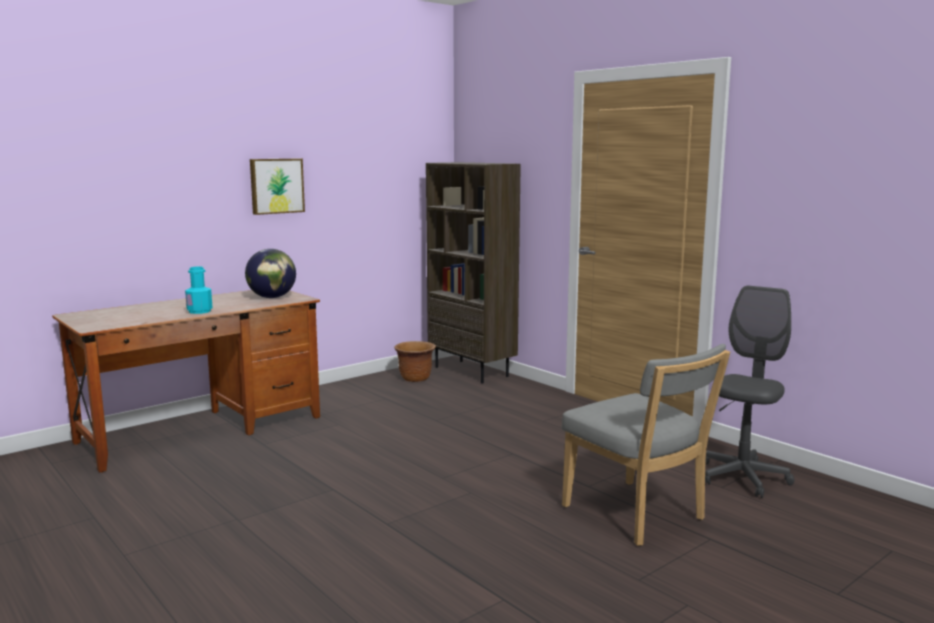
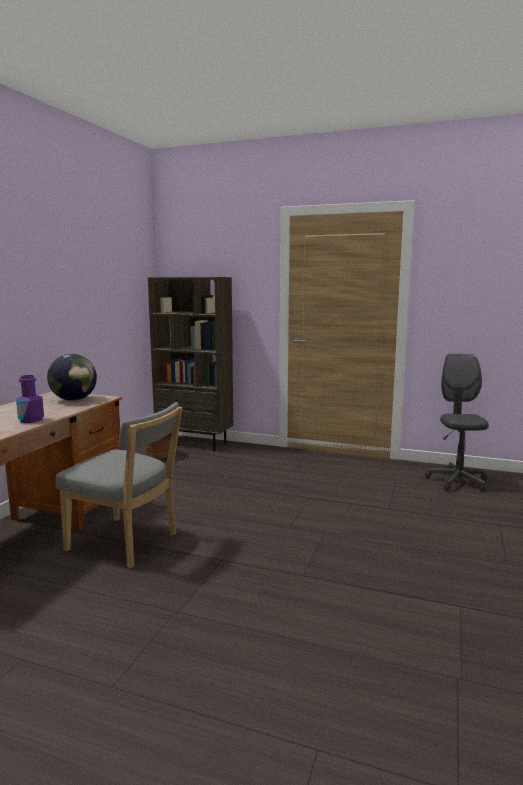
camera: 30 degrees left, 0 degrees up
(199, 311) = (31, 420): turquoise bottle -> purple bottle
(276, 186) = (46, 296): picture -> none
(637, 515) = (443, 520): grey chair -> grey chair (126, 543)

